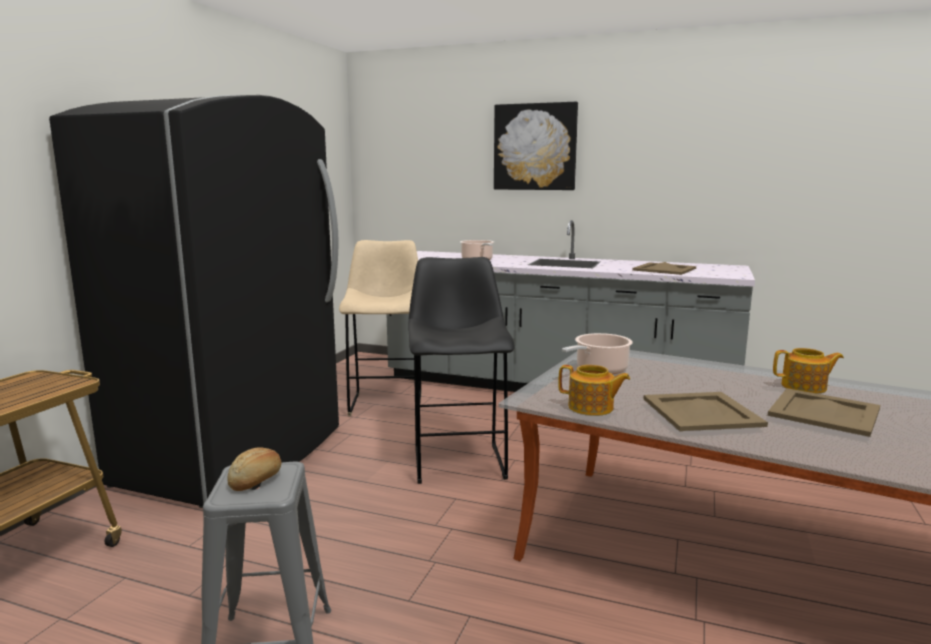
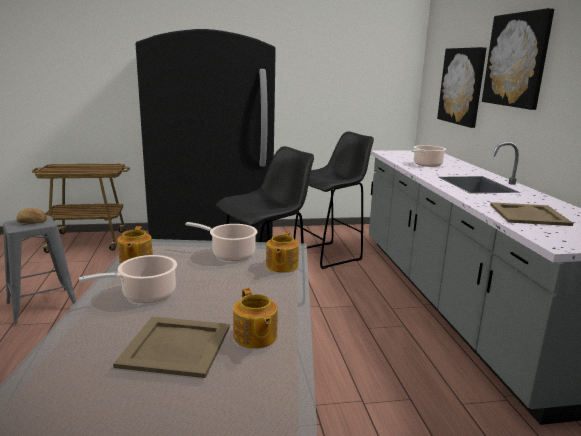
camera: 60 degrees right, 5 degrees up
(387, 403) = (329, 255): beige stool -> black stool
(446, 176) = (462, 86): none -> picture
(647, 359) = (281, 266): none -> teapot
(701, 412) = (145, 294): beige tray -> cooking pot

